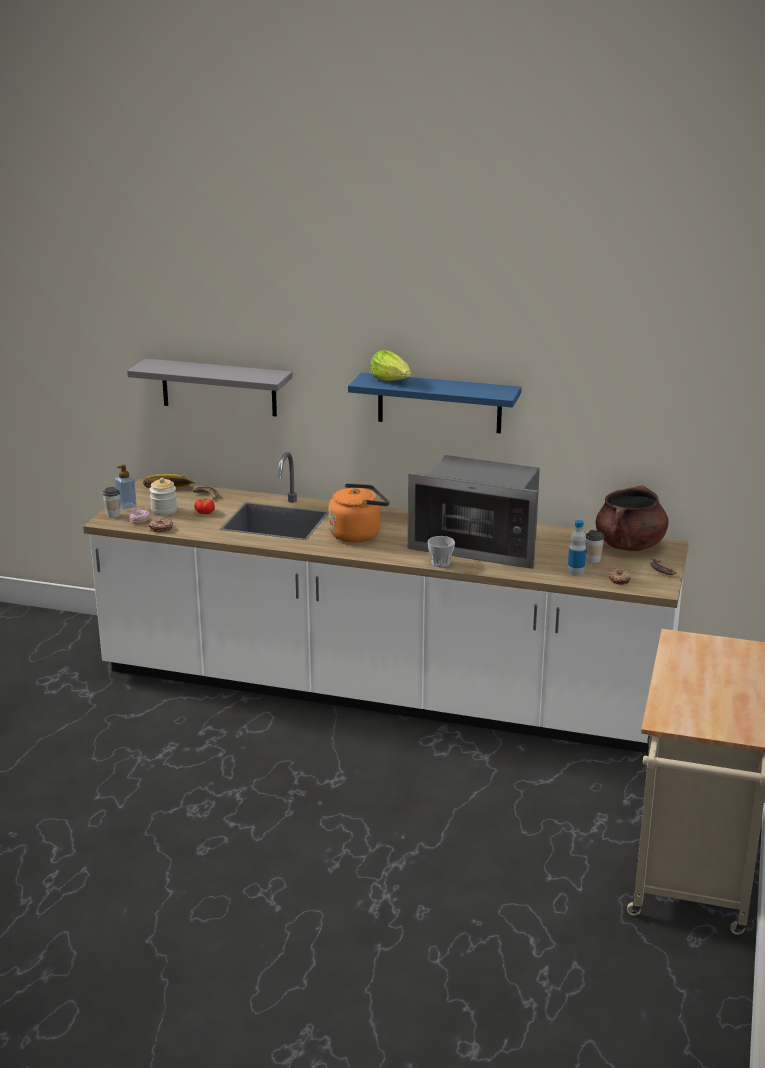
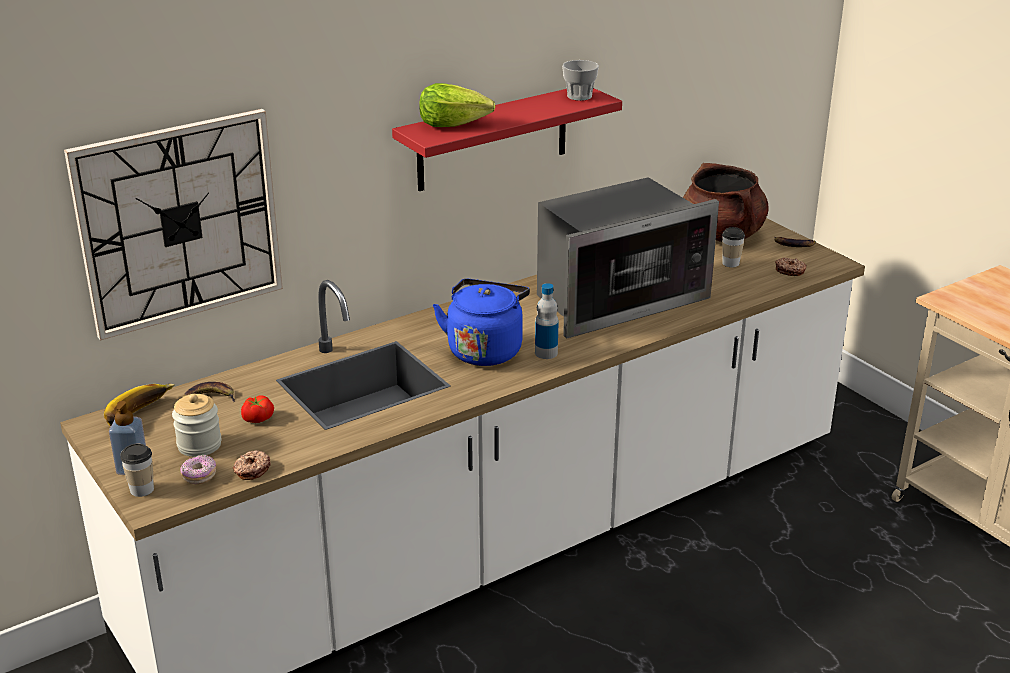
camera: 50 degrees left, 5 degrees up
(219, 387) = (179, 222): grey shelf -> wall clock
(358, 534) = (485, 349): orange kettle -> blue kettle
(439, 403) = (493, 138): blue shelf -> red shelf
(440, 563) = (630, 336): cup -> cup (579, 96)
(575, 572) = (746, 282): bottle -> bottle (546, 353)

